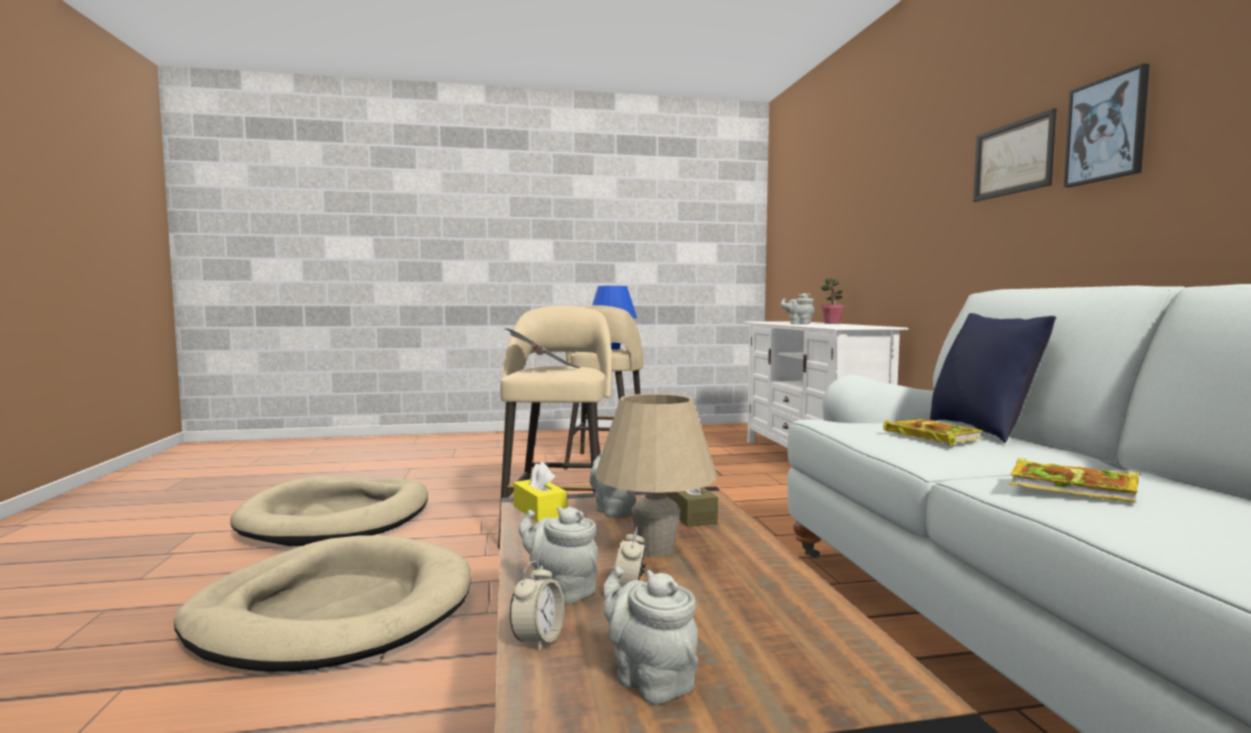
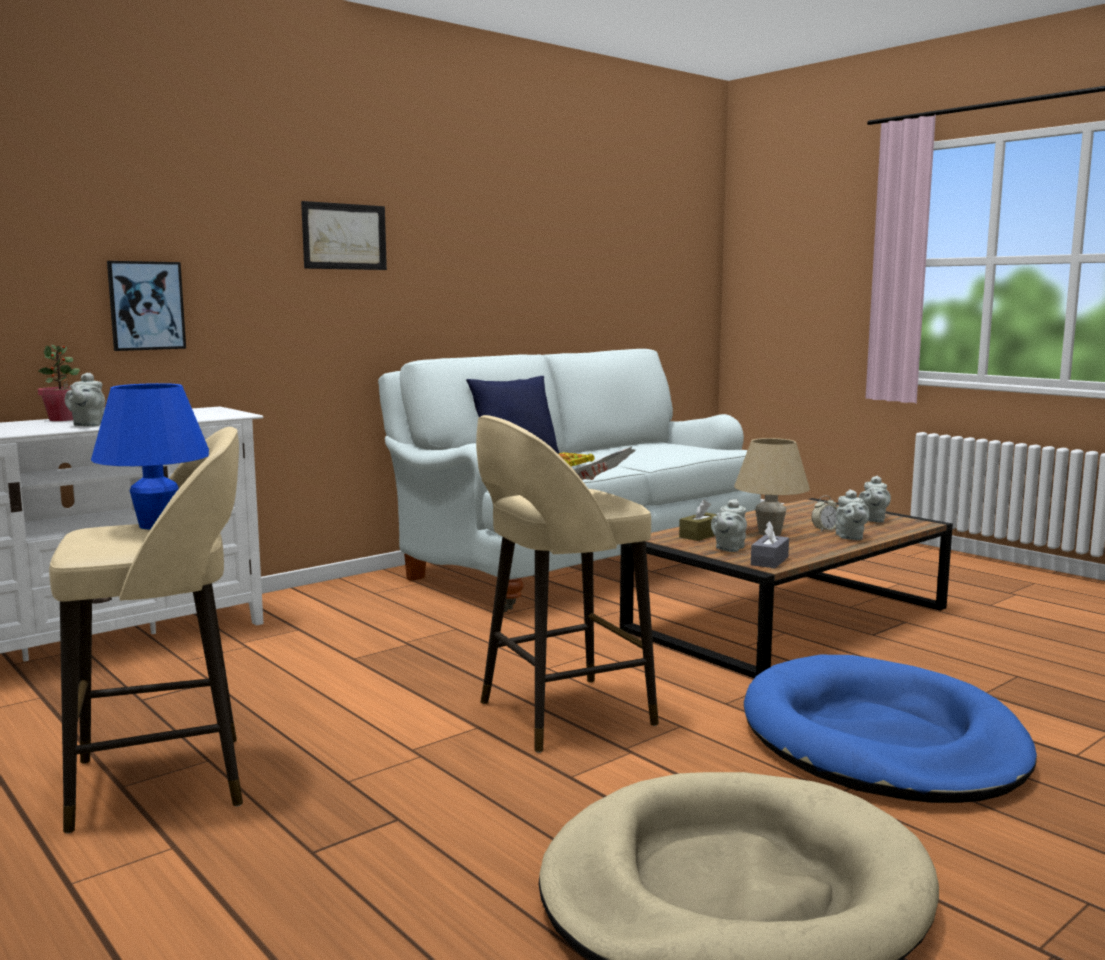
camera: 120 degrees left, 5 degrees up
(334, 611) = (881, 740): beige dog bed -> blue dog bed
(538, 639) = (889, 532): alarm clock -> none
(539, 511) = (769, 561): yellow tissue box -> grey tissue box
(1075, 487) = (660, 452): book -> none
(1107, 129) = (424, 238): picture -> picture (146, 305)

